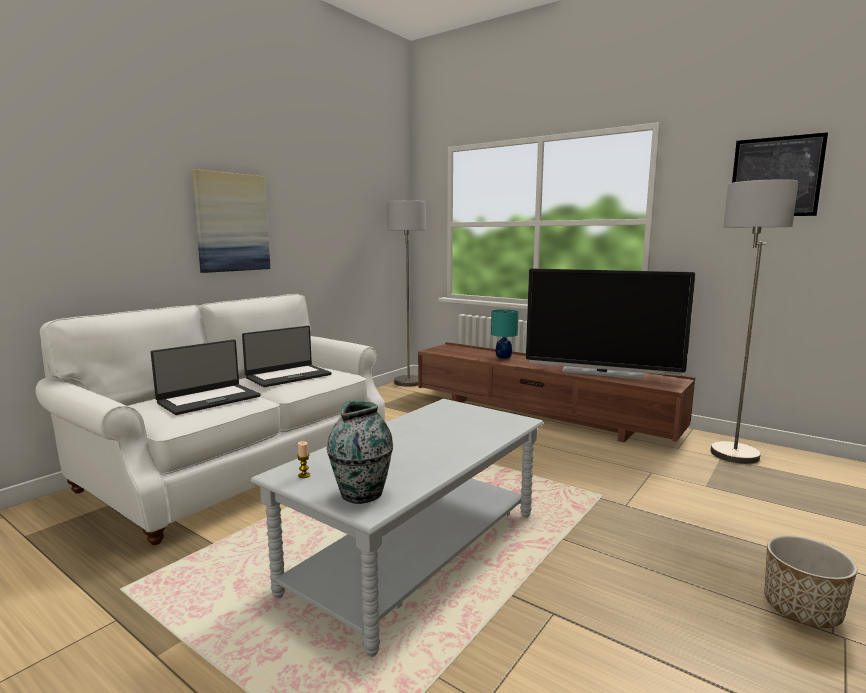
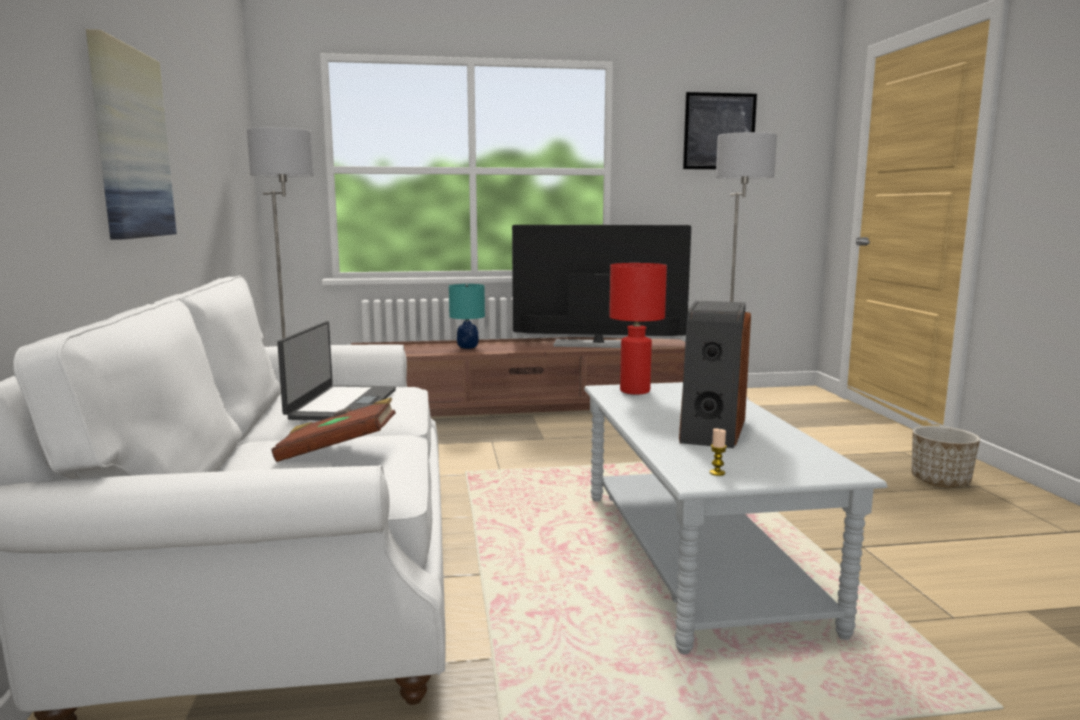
camera: 45 degrees left, 0 degrees up
(208, 399) = (337, 452): laptop -> brown book
(362, 493) = (803, 465): vase -> none
(400, 450) = (711, 430): none -> speaker
(456, 410) = (635, 391): none -> red table lamp
(601, 373) = (598, 344): television -> television turned 150 degrees counterclockwise

